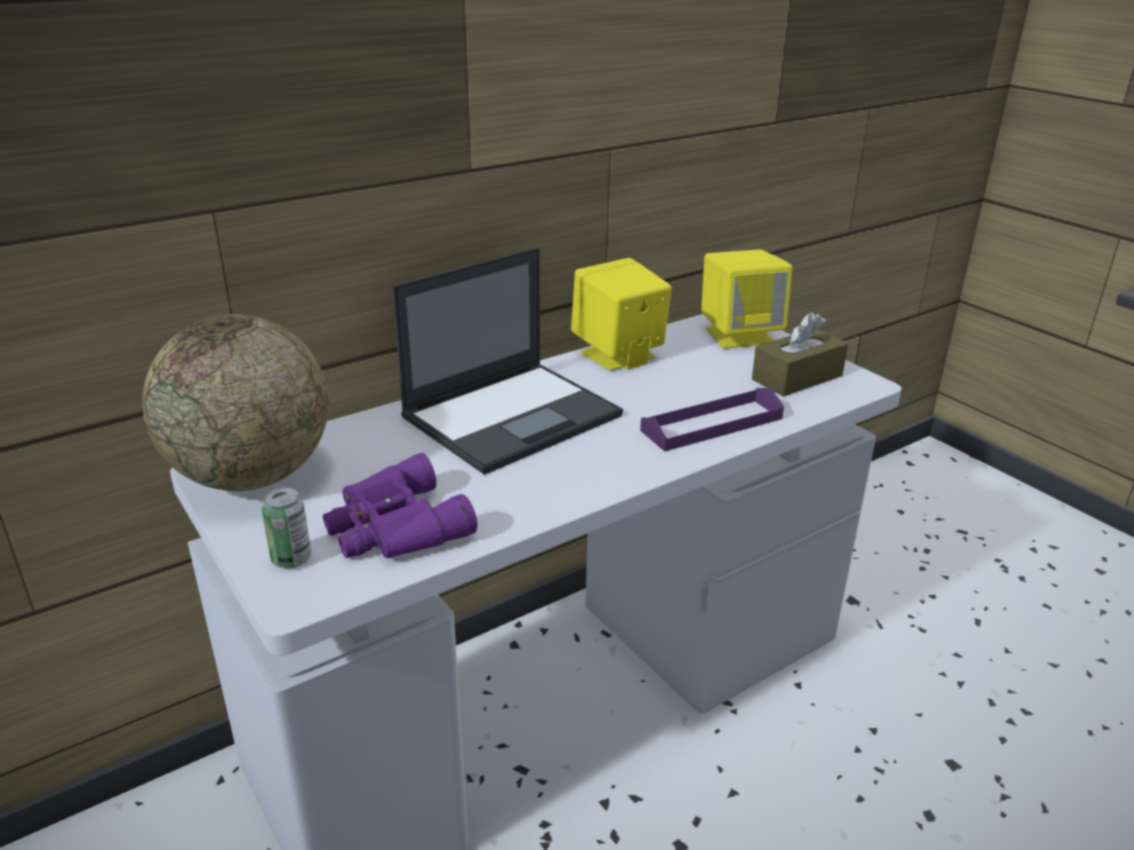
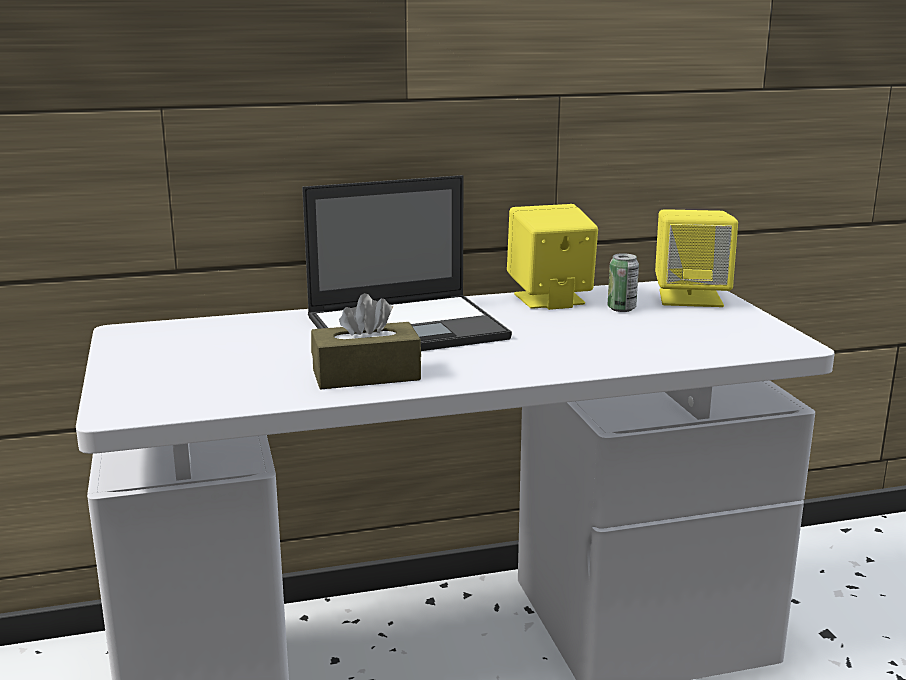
camera: 20 degrees right, 10 degrees down
(252, 476) = (152, 338): globe -> none
(291, 559) = (135, 389): can -> can (621, 308)
(394, 527) = (234, 383): purple binoculars -> none
(712, 424) = (594, 355): purple tray -> none
(797, 378) = (721, 333): brown tissue box -> brown tissue box (366, 375)

